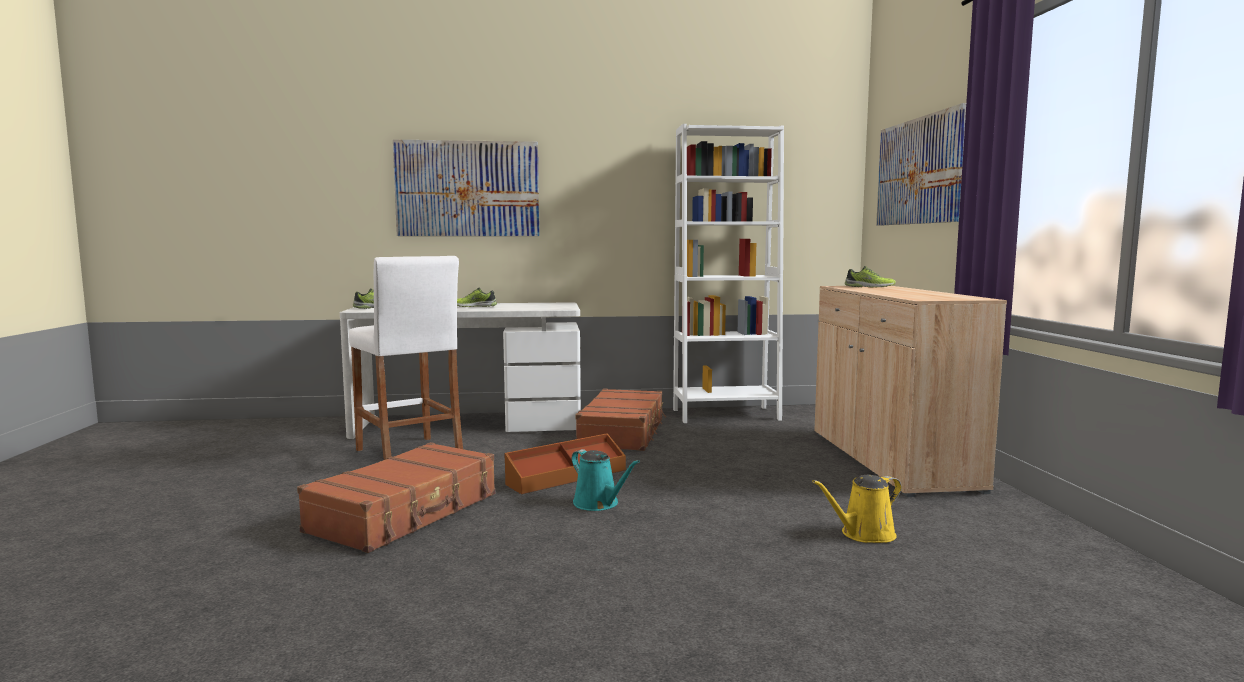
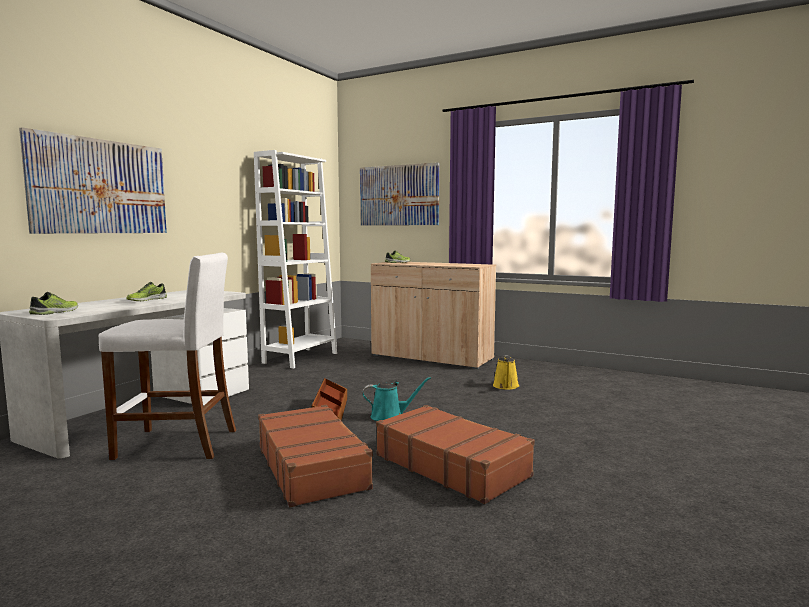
camera: 55 degrees left, 0 degrees up
(623, 433) = (278, 383): brown suitcase -> brown suitcase (451, 465)

